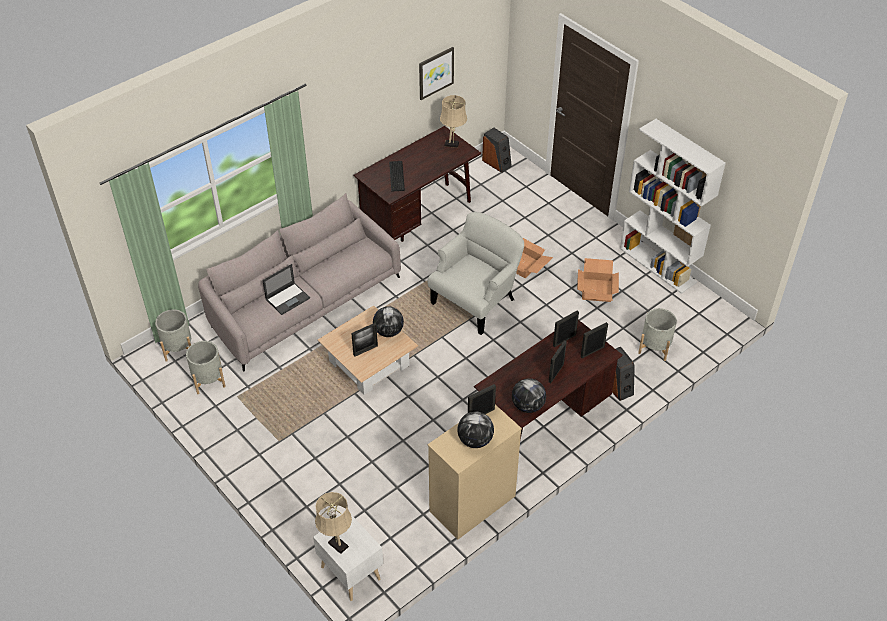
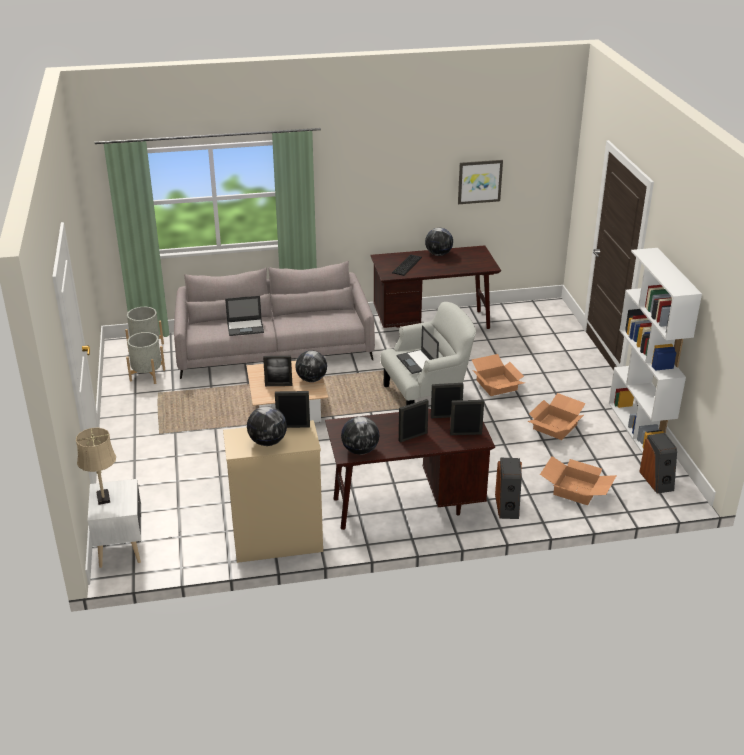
camera: 30 degrees right, 15 degrees down
(413, 152) = (438, 254): none -> globe
(453, 144) = (480, 258): beige table lamp -> none
(472, 279) = (417, 362): none -> laptop
(497, 163) = (541, 310): speaker -> speaker (657, 480)
(655, 347) = (577, 490): grey planter -> cardboard box

